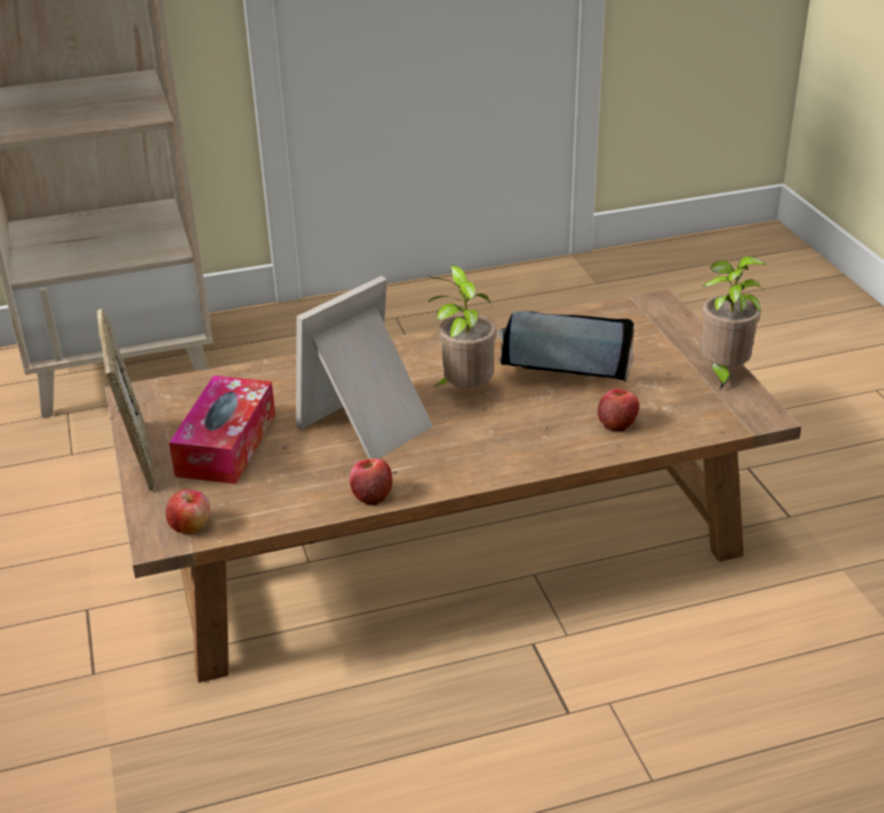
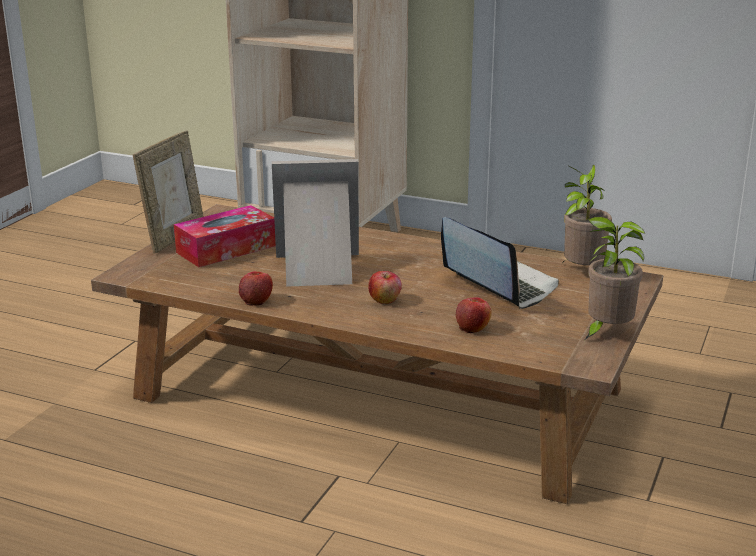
camera: 40 degrees right, 10 degrees down
(190, 526) = (144, 275): apple -> apple (385, 300)
(464, 391) = (404, 275): potted plant -> potted plant (581, 272)

